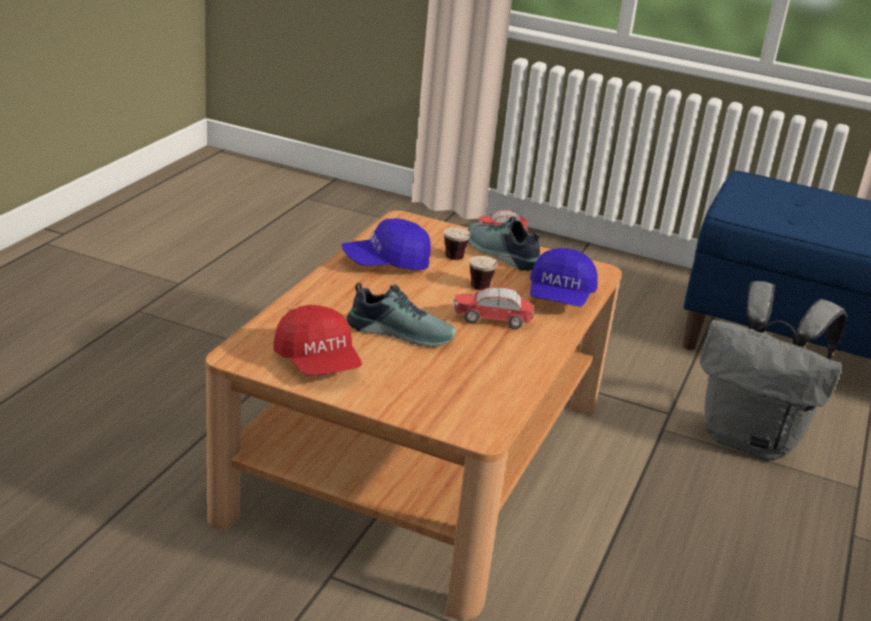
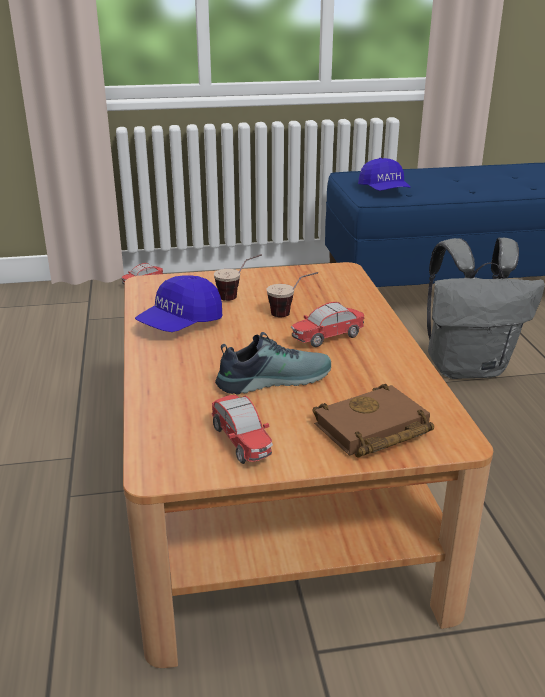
camera: 30 degrees left, 0 degrees up
(318, 362) = (241, 442): red cap -> toy car
(424, 397) = (371, 430): none -> brown book
(500, 254) = (260, 283): shoe -> none
(560, 297) = (348, 299): blue cap -> blue cap (384, 191)

